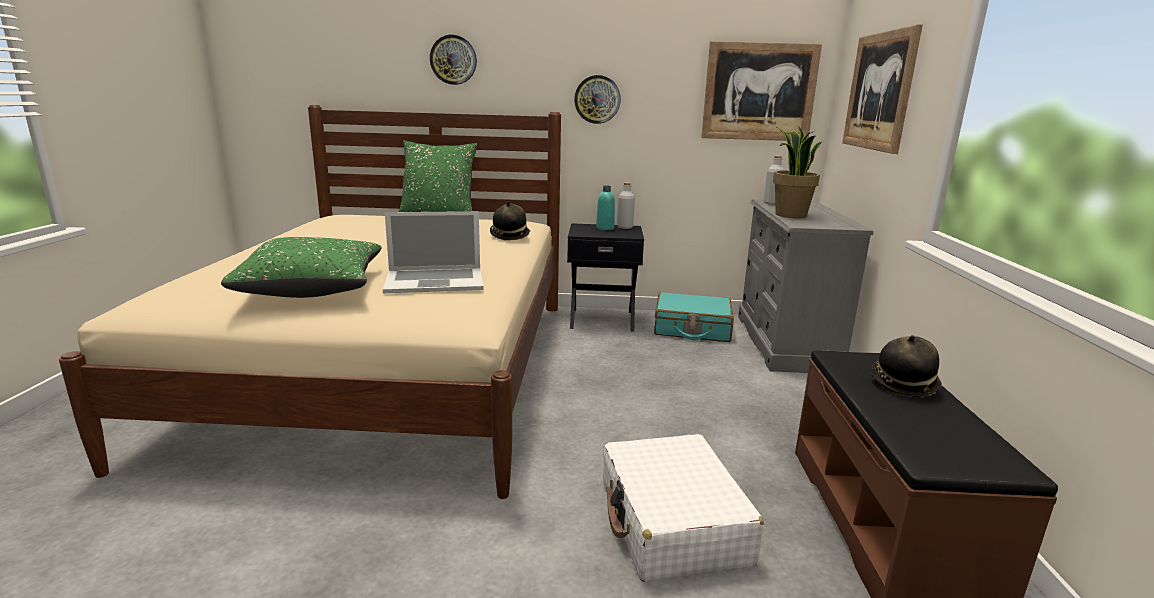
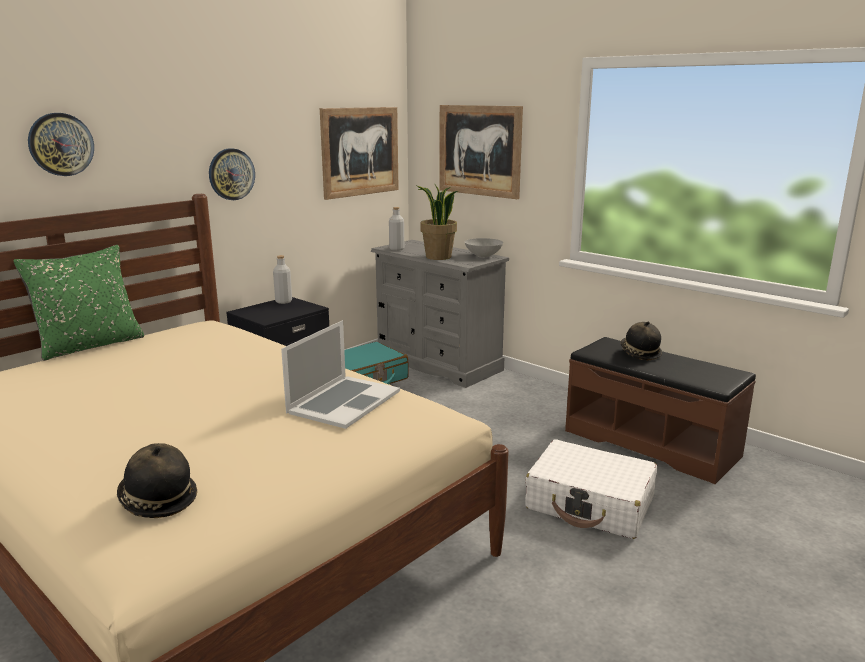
camera: 50 degrees left, 0 degrees up
(312, 288) = (271, 455): green pillow -> none
(509, 236) = (251, 341): hat -> hat (157, 501)
(605, 228) = (271, 307): turquoise bottle -> none
(844, 224) = (483, 256): none -> grey bowl

